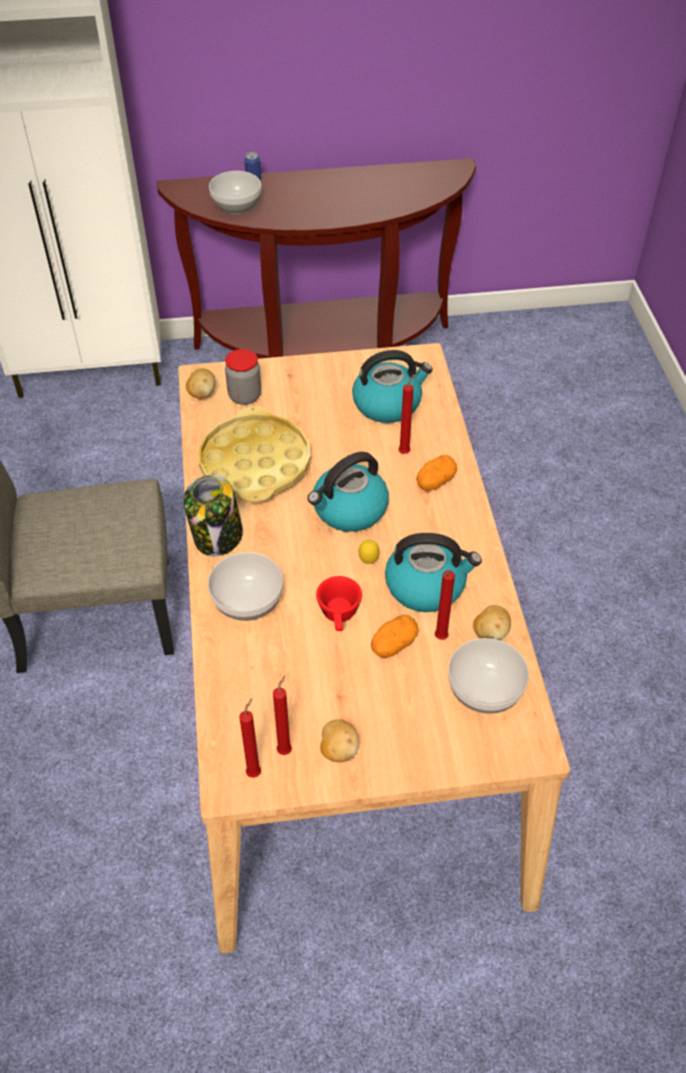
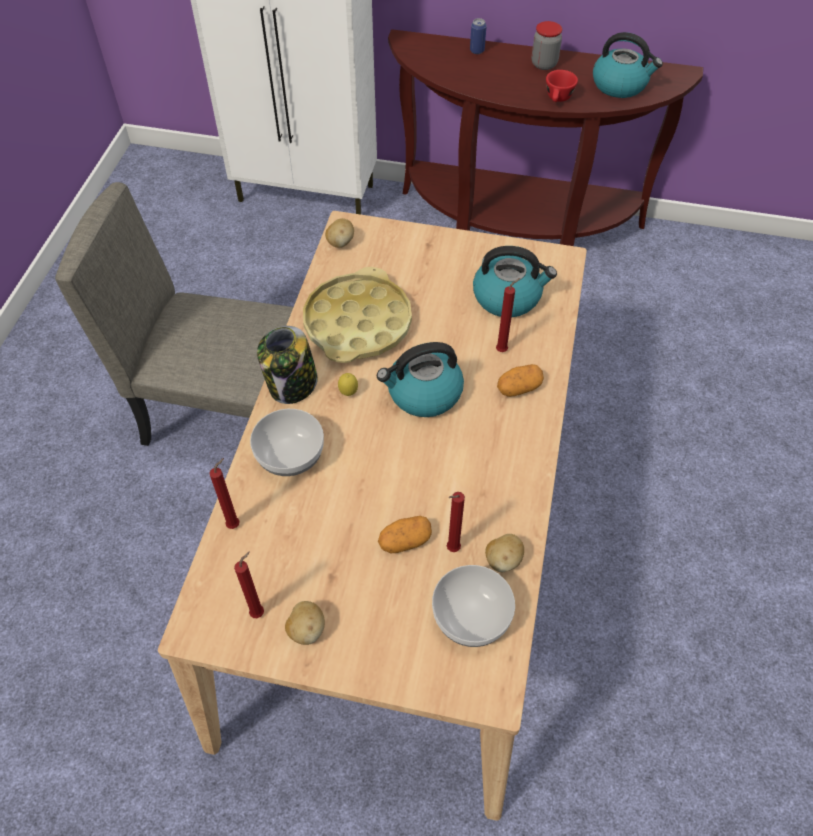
camera: 20 degrees right, 5 degrees up
(236, 205) = (451, 68): bowl -> none
(245, 396) = (378, 255): jar -> jar (544, 64)
(255, 771) = (222, 624): red candle -> red candle (235, 524)
(339, 616) = (367, 497): red cup -> red cup (558, 99)
(368, 561) = (418, 450): lemon -> lemon (348, 393)
(426, 586) = (462, 492): kettle -> kettle (620, 85)

